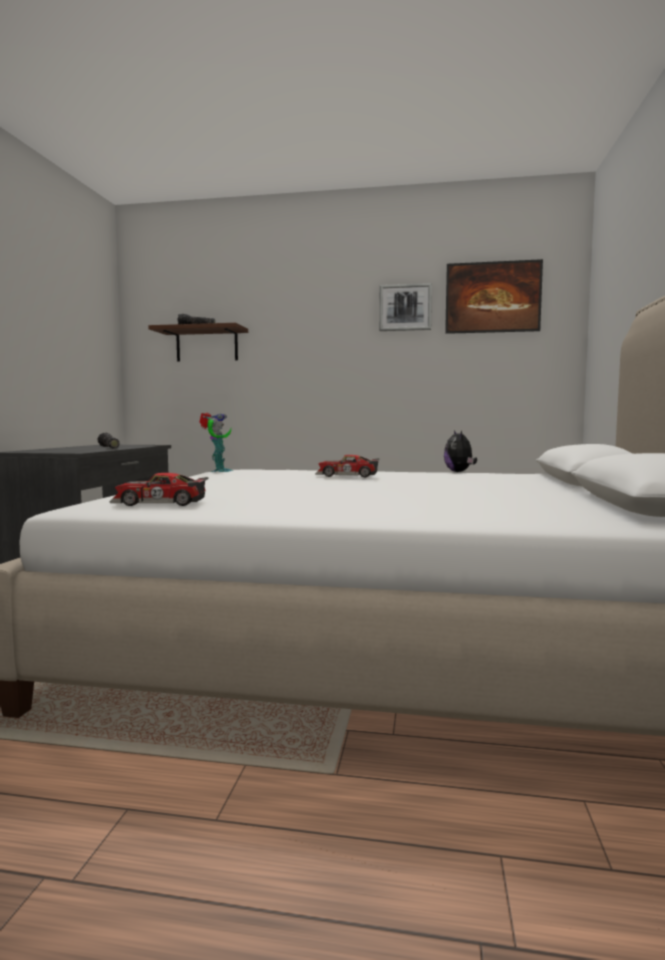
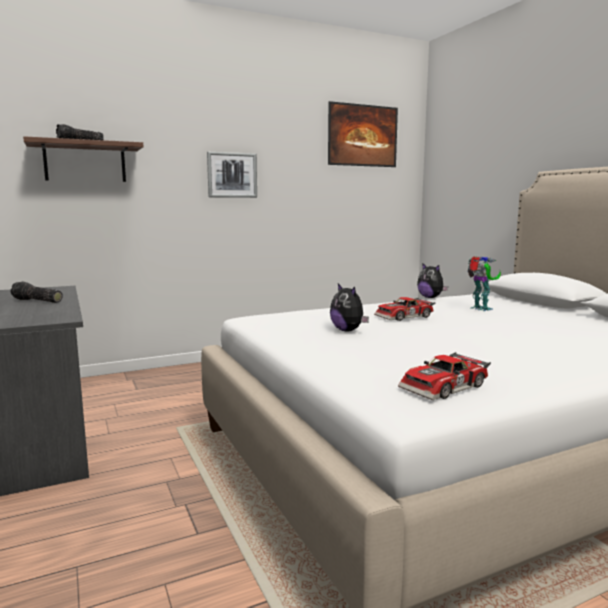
camera: 35 degrees left, 5 degrees up
(218, 471) = (264, 323): toy robot -> toy robot (480, 309)
(258, 478) = (348, 330): none -> plush toy
(405, 307) = (295, 138): picture -> picture (232, 175)

